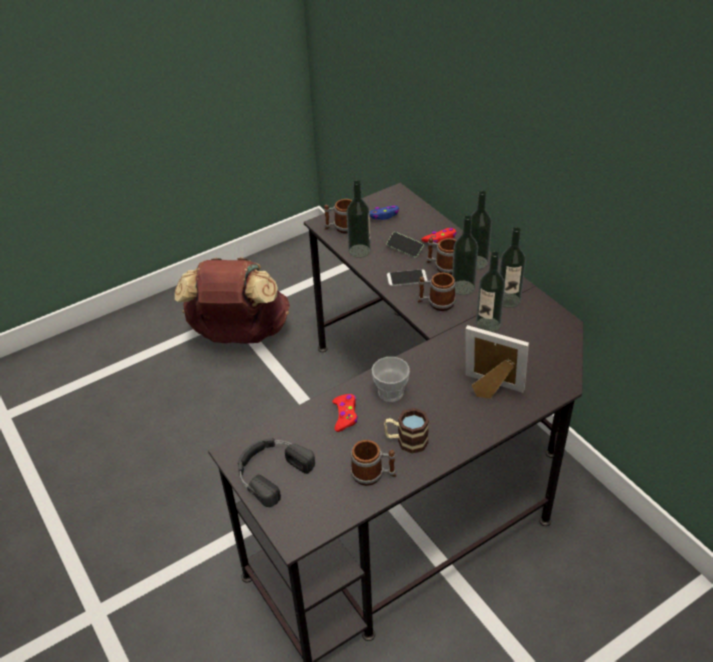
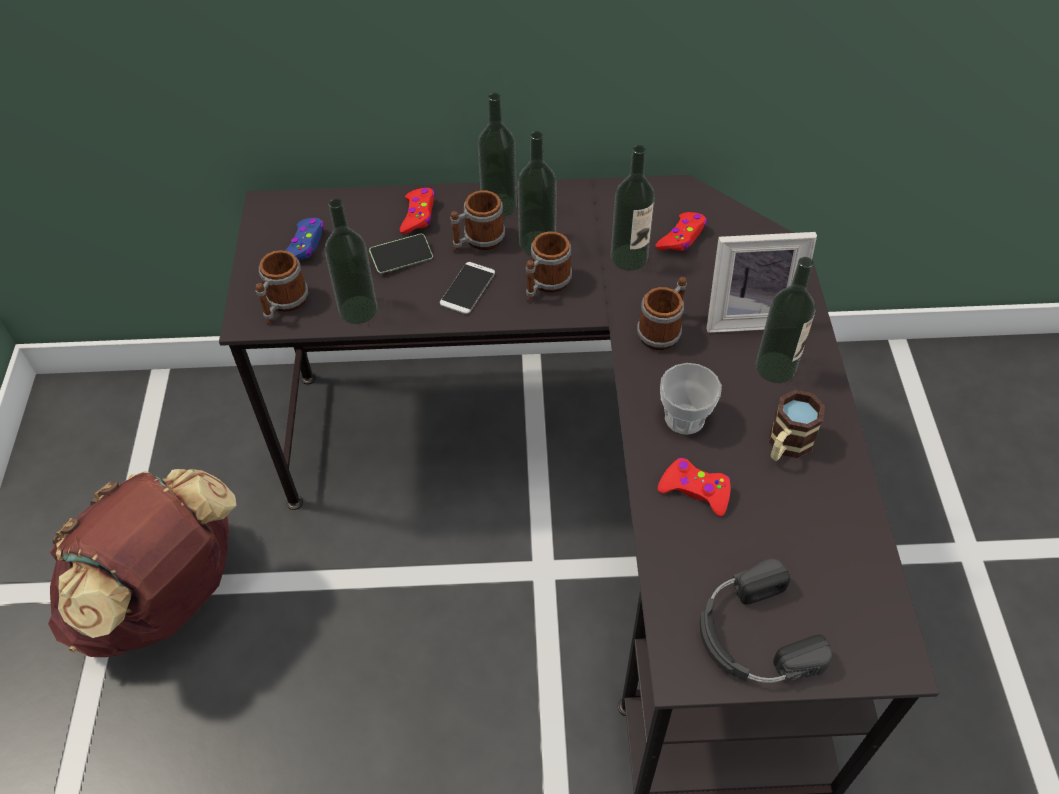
camera: 60 degrees left, 10 degrees up
(373, 475) = (826, 511): mug -> mug (663, 330)
(490, 390) = (748, 315): picture frame -> picture frame turned 150 degrees counterclockwise
(508, 300) = (598, 215): bottle -> bottle (775, 367)
(525, 339) = (682, 237): none -> red game controller

